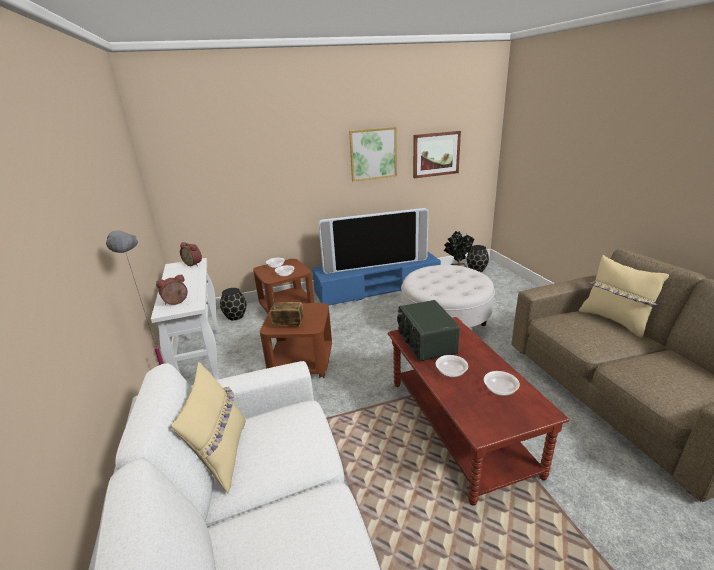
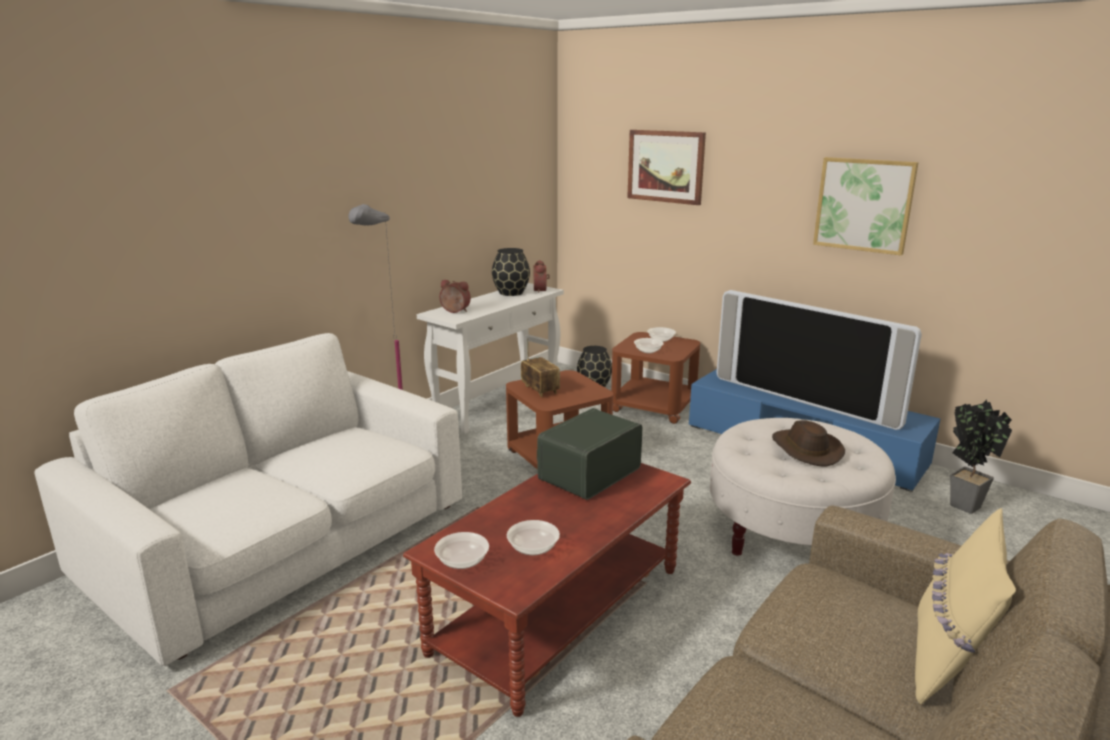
camera: 55 degrees right, 5 degrees down
(222, 455) = (321, 438): beige pillow -> none
(436, 154) = (1008, 232): picture -> picture (666, 166)
(449, 280) = (805, 449): none -> brown hat
(451, 372) = (538, 505): bowl -> bowl (462, 561)
(476, 269) = (1047, 515): black vase -> black vase (511, 292)

